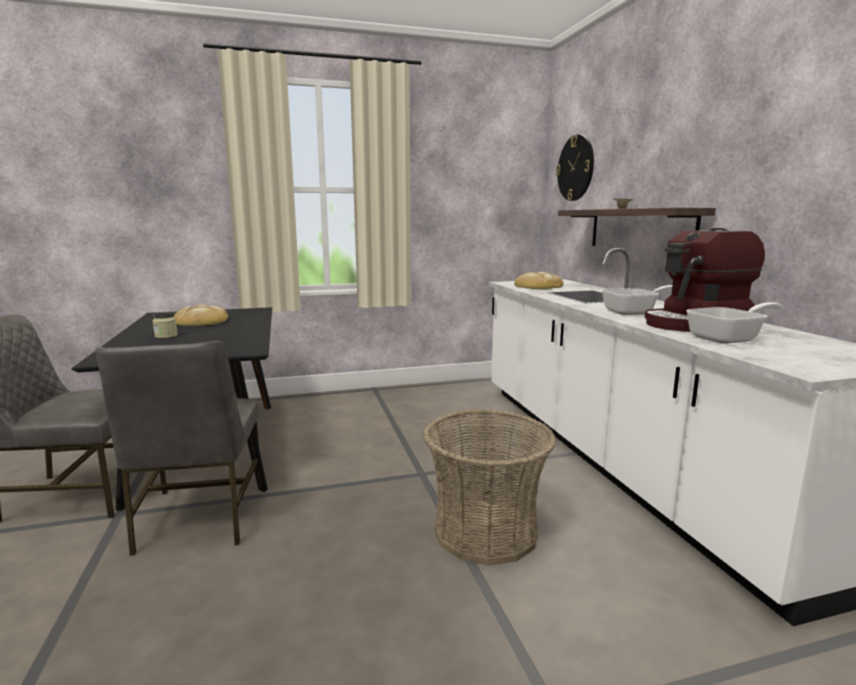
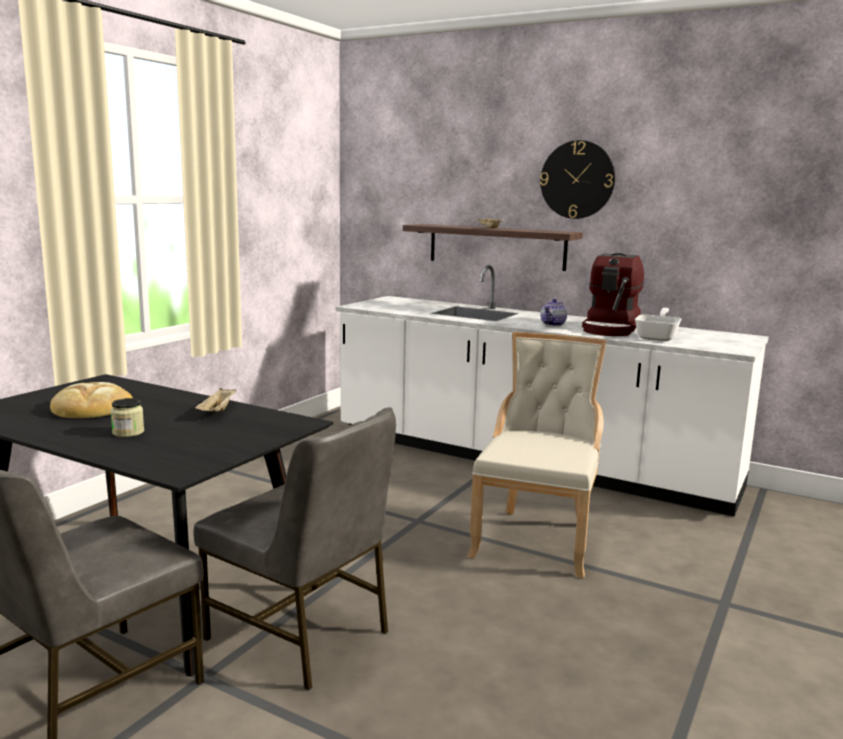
camera: 45 degrees left, 0 degrees up
(238, 335) = (218, 412): none -> beige tray
(486, 531) = (537, 538): basket -> beige chair
(537, 286) = (400, 307): bread -> none
(575, 168) = (395, 178): wall clock -> wall clock (577, 180)
(634, 312) = (553, 324): frying pan -> teapot

